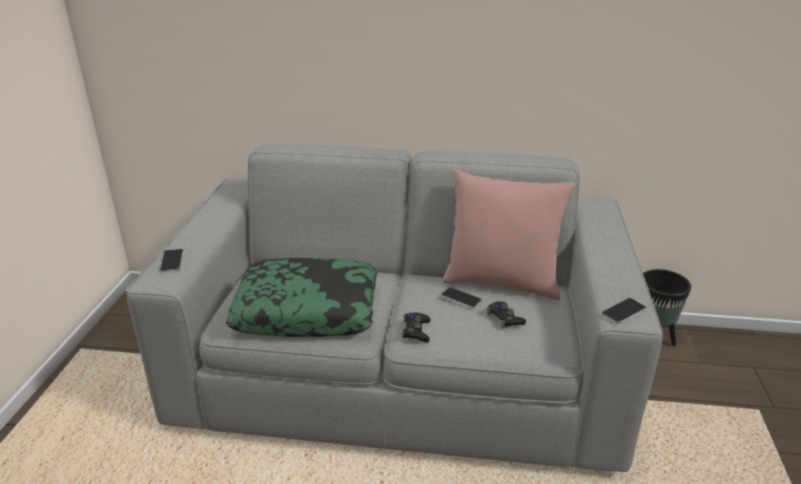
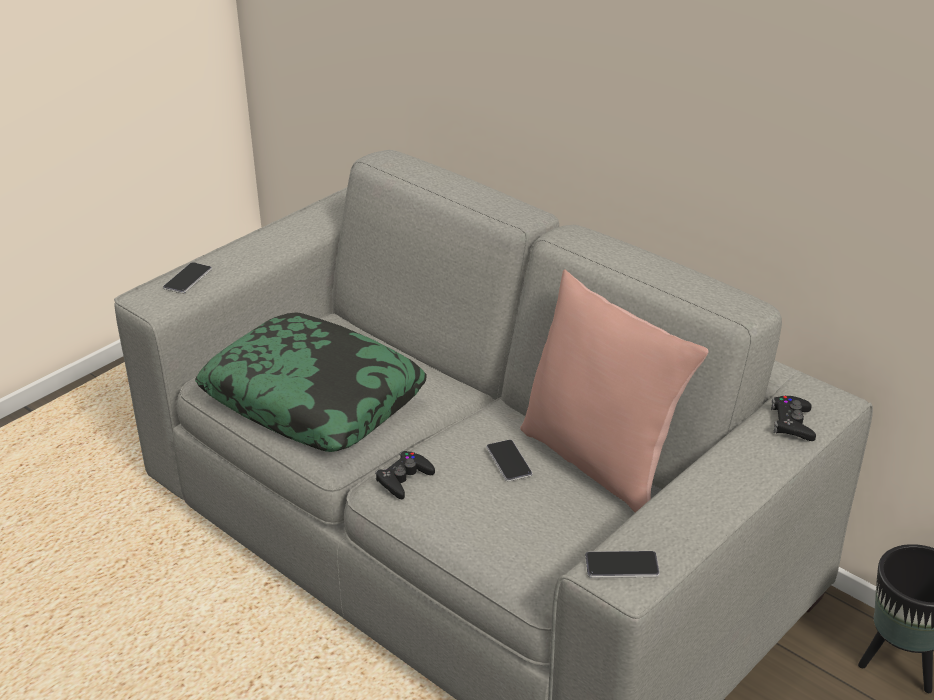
camera: 35 degrees right, 5 degrees up
(505, 318) = (531, 512): black game controller -> black game controller (792, 423)

